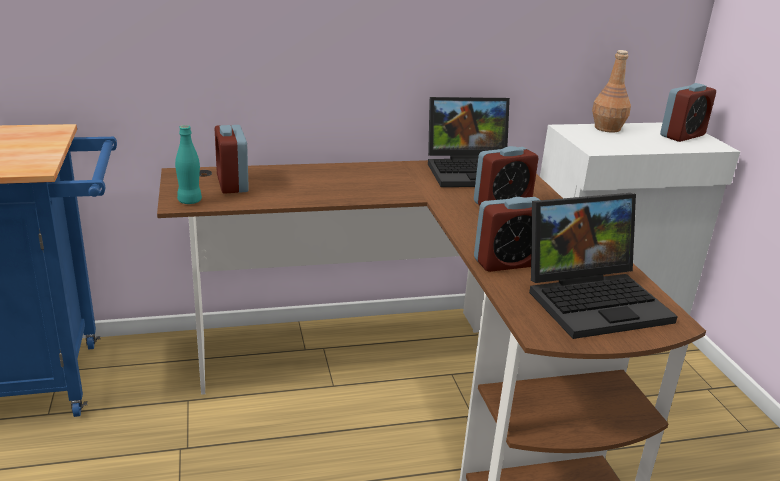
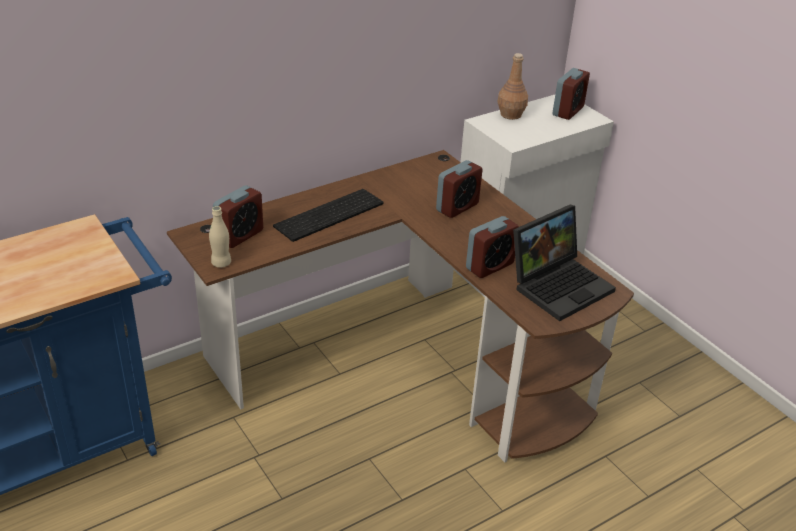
camera: 20 degrees left, 10 degrees up
(189, 201) = (221, 263): turquoise bottle -> beige bottle
(232, 184) = (240, 235): alarm clock -> alarm clock turned 105 degrees counterclockwise
(344, 186) = (329, 216): none -> keyboard
(473, 171) = (418, 175): laptop -> none

